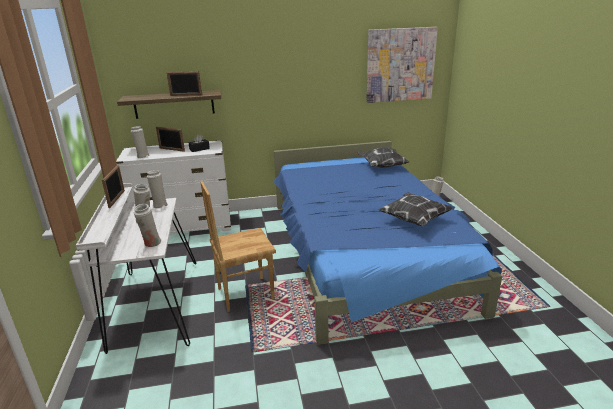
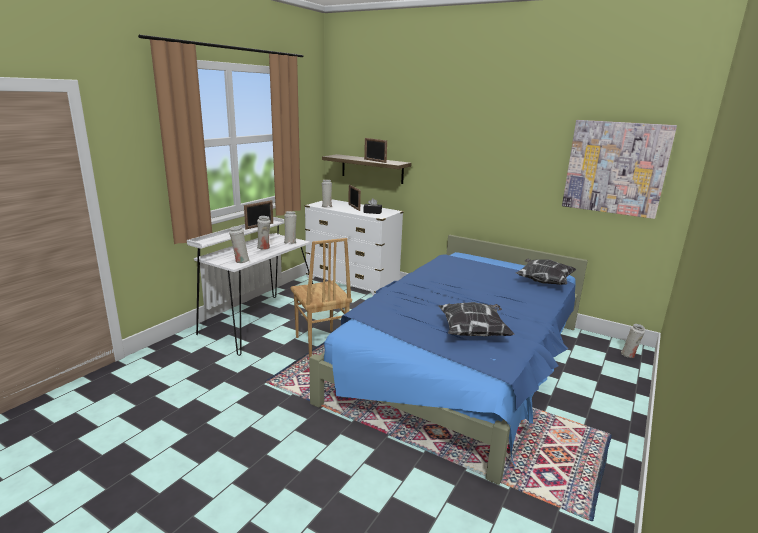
camera: 40 degrees right, 5 degrees down
(245, 293) = (320, 344): brown chair -> brown chair turned 135 degrees counterclockwise

